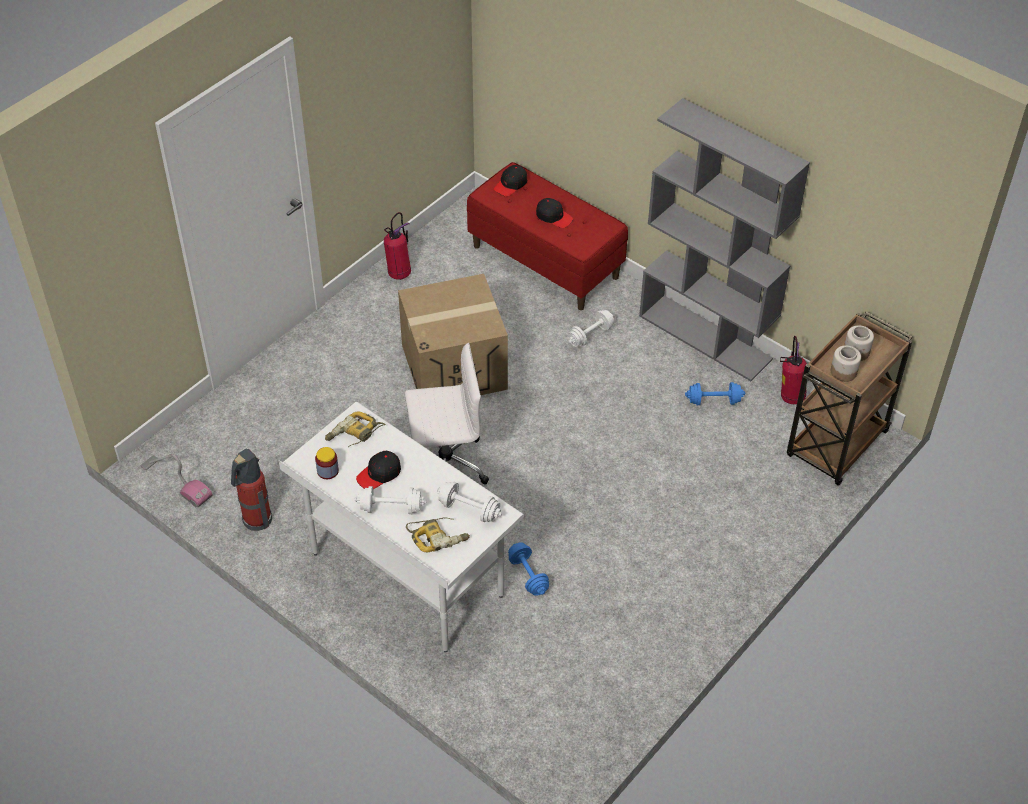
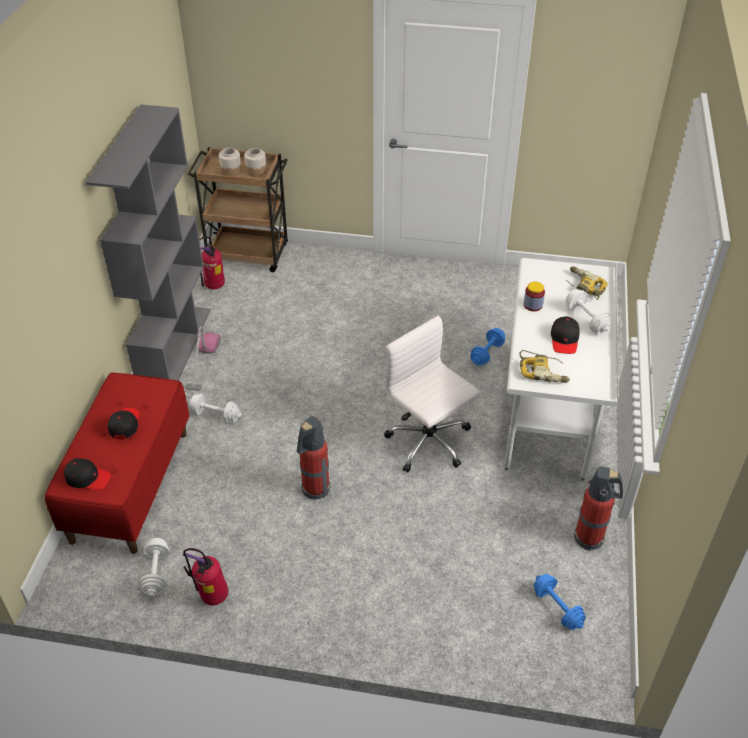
camera: 120 degrees left, 5 degrees down
(176, 482) = (610, 626): vacuum cleaner -> vacuum cleaner (203, 364)
(328, 471) = (592, 369): jar -> jar (533, 305)
(379, 474) = (564, 340): black cap -> black cap turned 75 degrees clockwise
(454, 366) = (314, 489): cardboard box -> fire extinguisher
(469, 509) = (545, 282): white dumbbell -> white dumbbell (156, 573)
(714, 401) = (245, 321): blue dumbbell -> blue dumbbell (557, 608)

